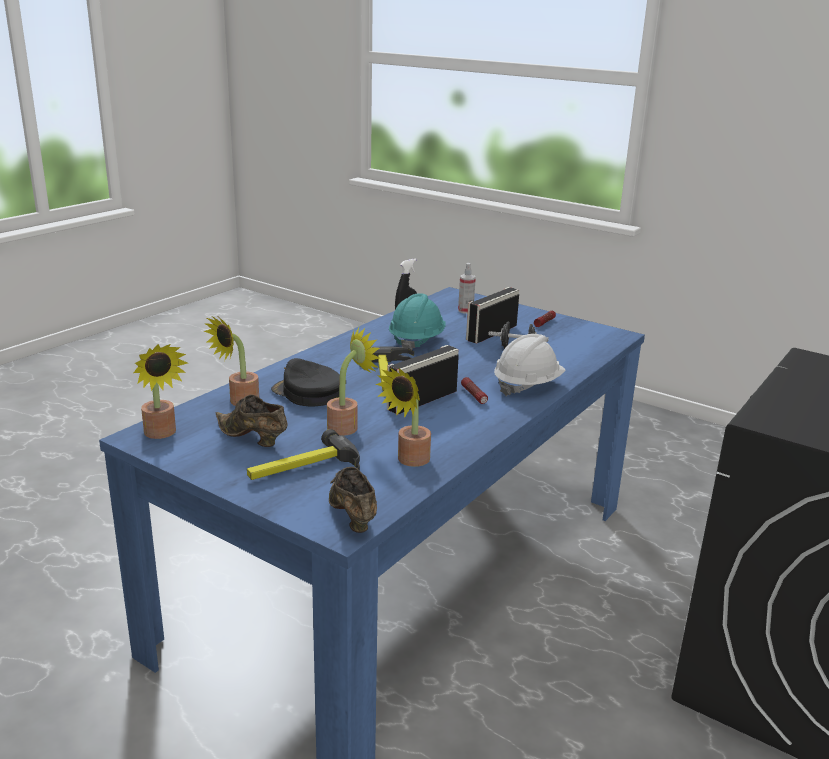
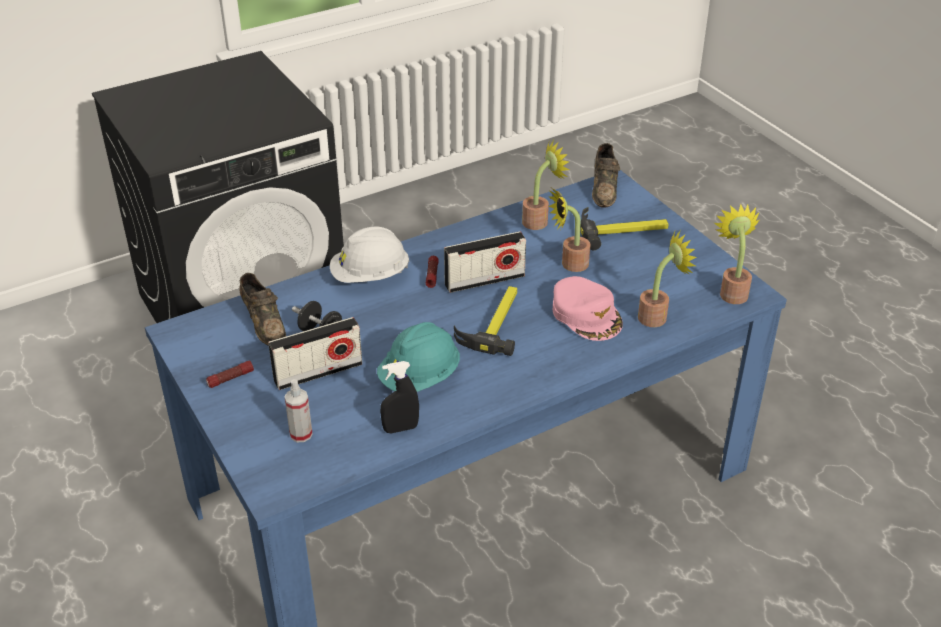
camera: 155 degrees left, 15 degrees up
(252, 438) = (655, 269): brown shoe -> brown shoe (264, 325)
(308, 393) = (587, 315): black cap -> pink cap

